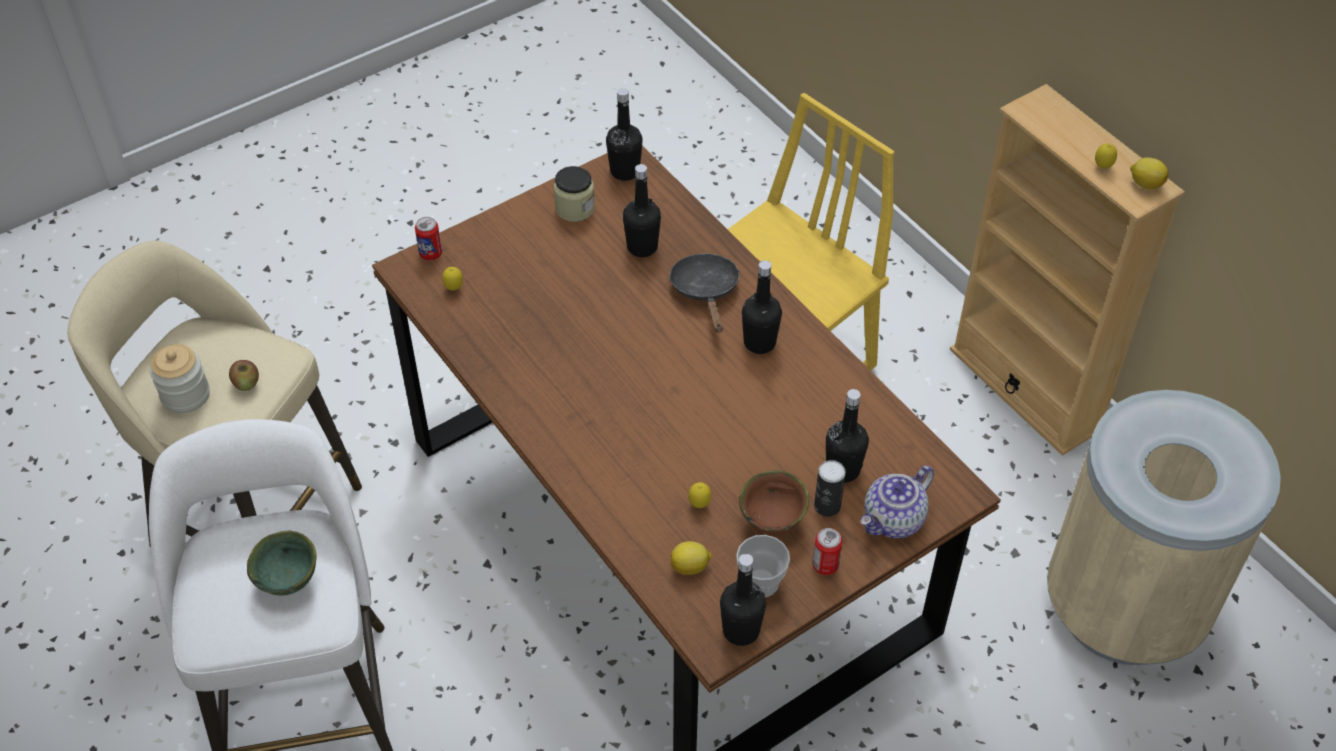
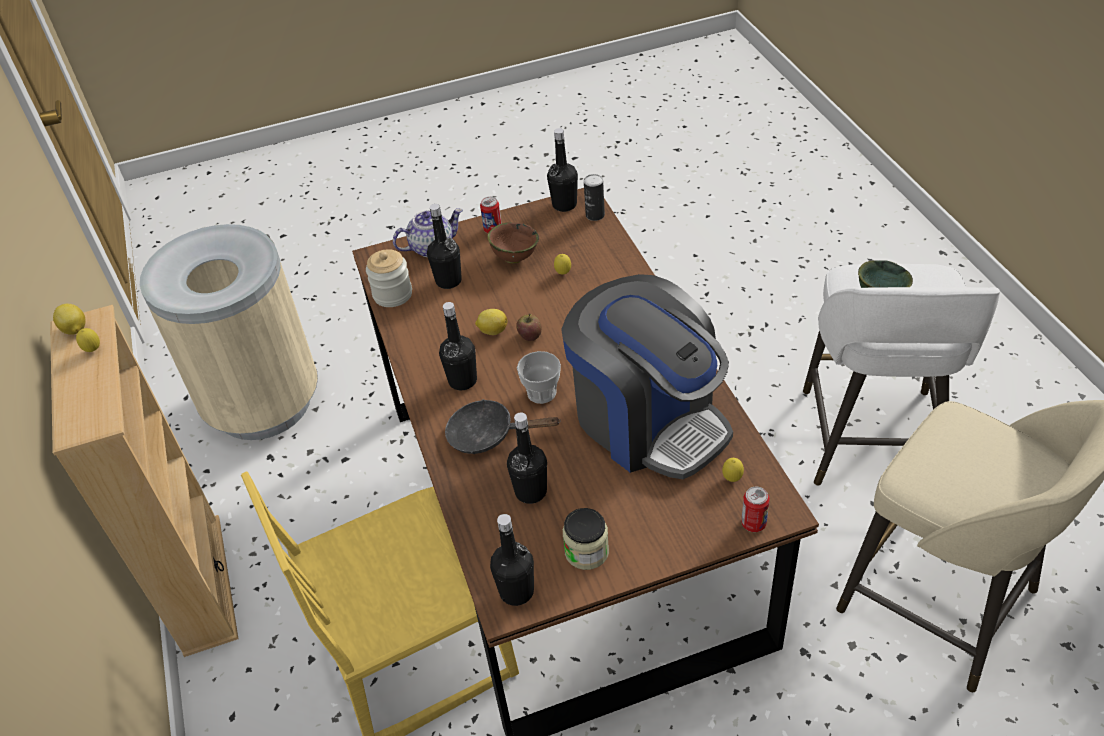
camera: 160 degrees left, 5 degrees down
(185, 395) = (1001, 452): jar -> jar (392, 294)
(246, 383) = (942, 454): apple -> apple (530, 335)
(546, 331) = (648, 420): none -> coffee machine
(690, 567) = (584, 239): lemon -> lemon (492, 331)
(706, 291) = (488, 434): black frying pan -> black frying pan turned 90 degrees clockwise
(761, 582) = (540, 226): cup -> cup (541, 393)
(827, 506) = (472, 261): can -> can (595, 215)

